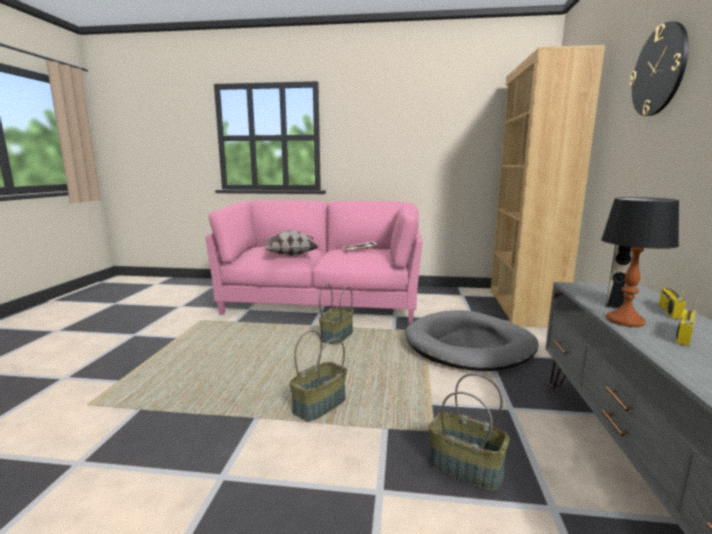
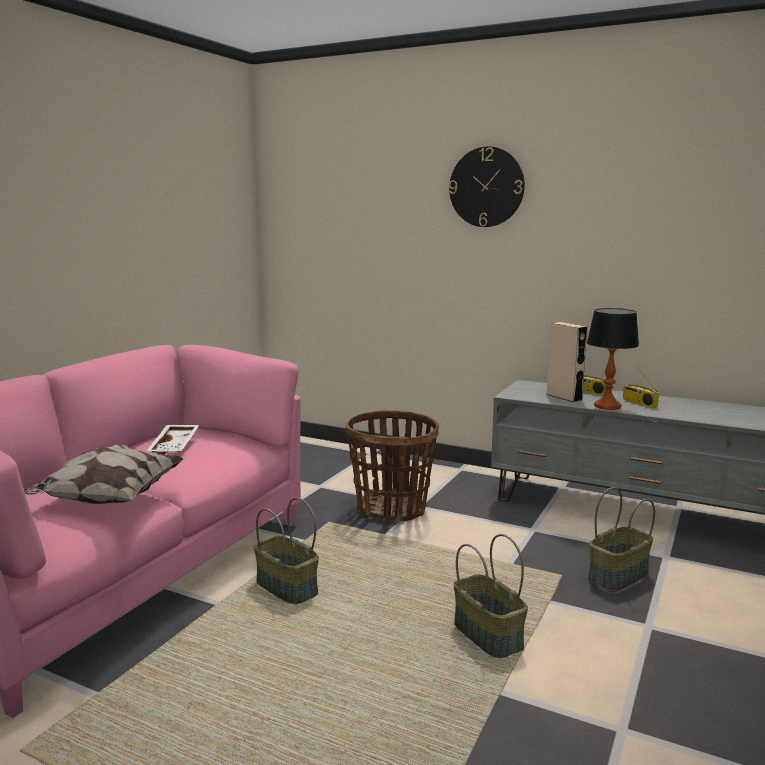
camera: 70 degrees left, 0 degrees up
(469, 345) = (392, 509): grey dog bed -> basket
(522, 307) = (313, 452): brown bookcase -> none

